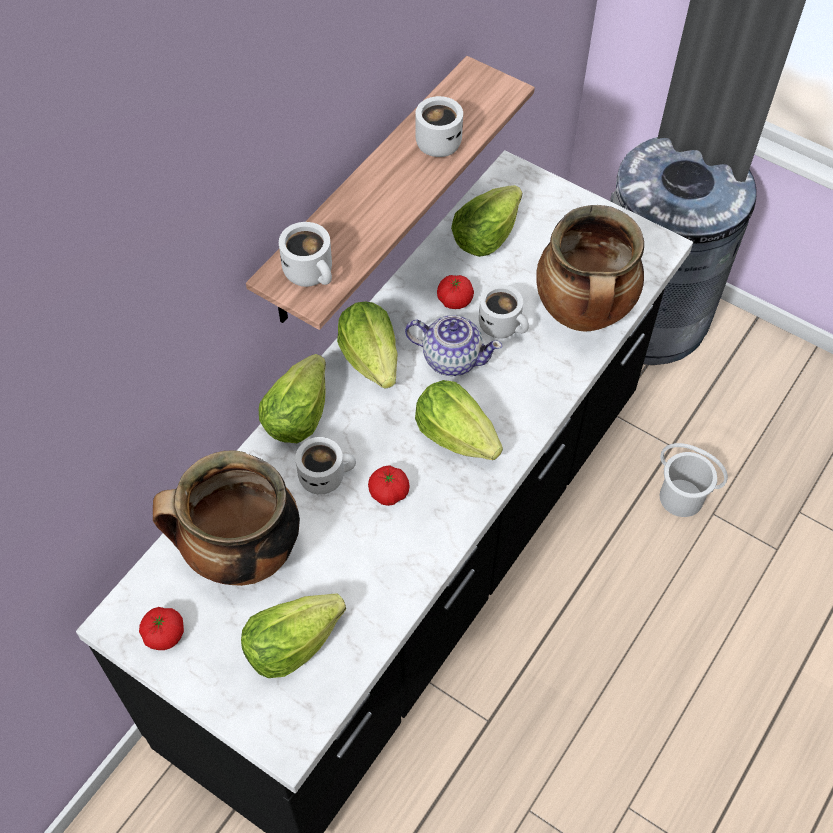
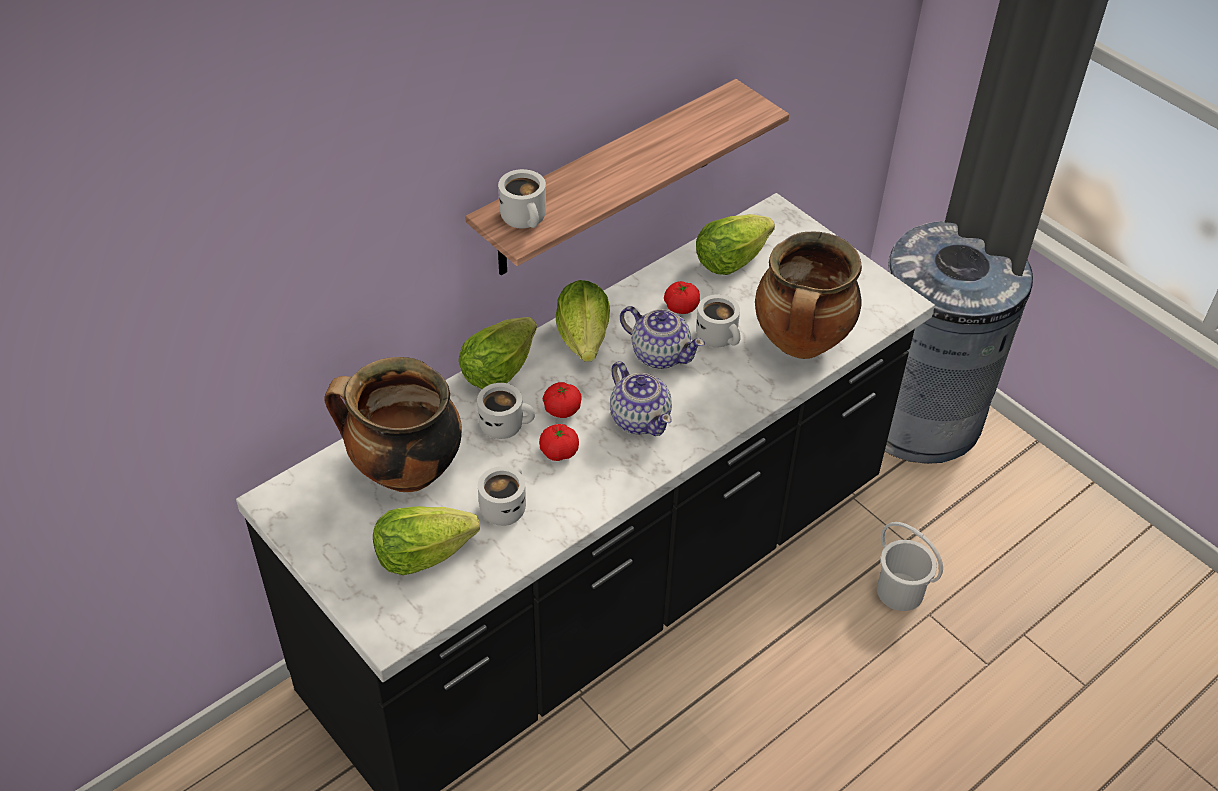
camera: 15 degrees right, 10 degrees down
(164, 634) = (312, 519): tomato -> tomato (562, 409)
(437, 141) = (680, 139): white mug -> white mug (503, 507)
(456, 435) = (640, 418): lettuce -> teapot

